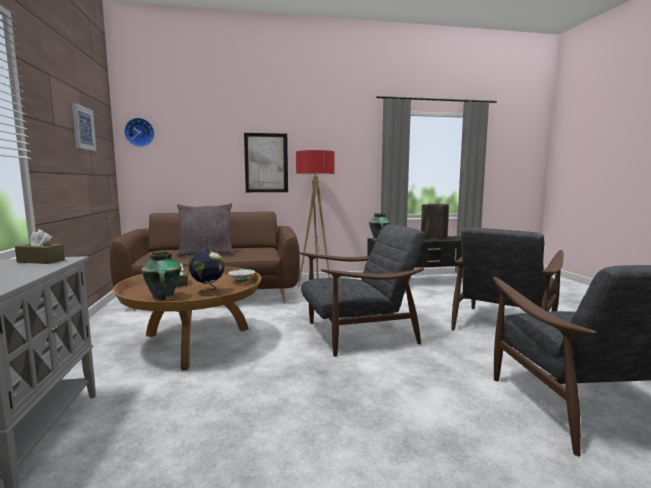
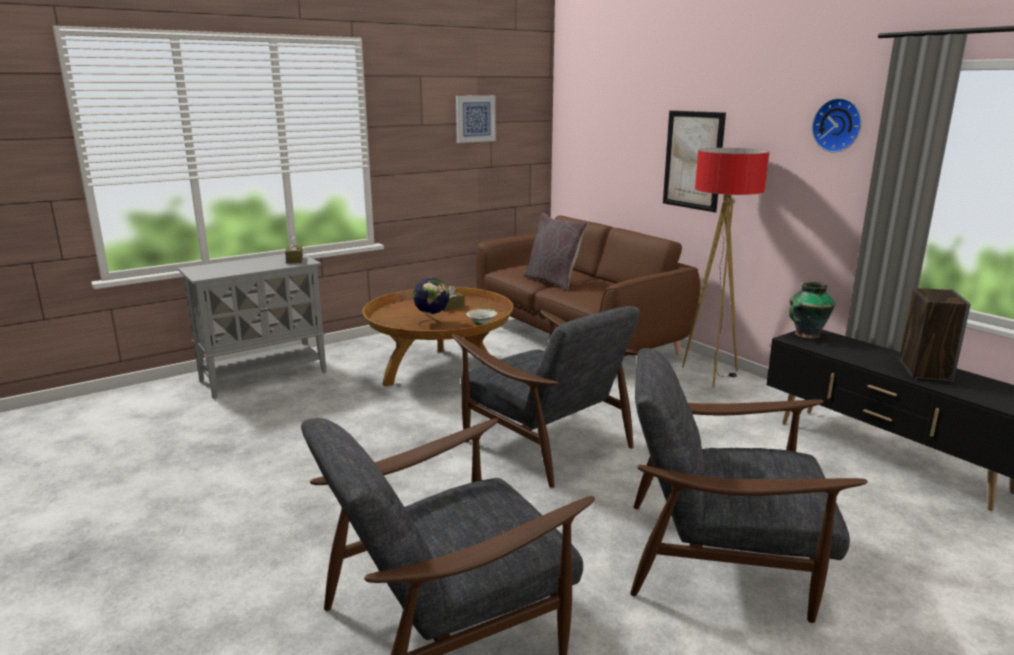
camera: 65 degrees right, 10 degrees up
(140, 132) = (571, 109): wall clock -> wall clock (838, 125)
(163, 298) = (397, 315): vase -> none

